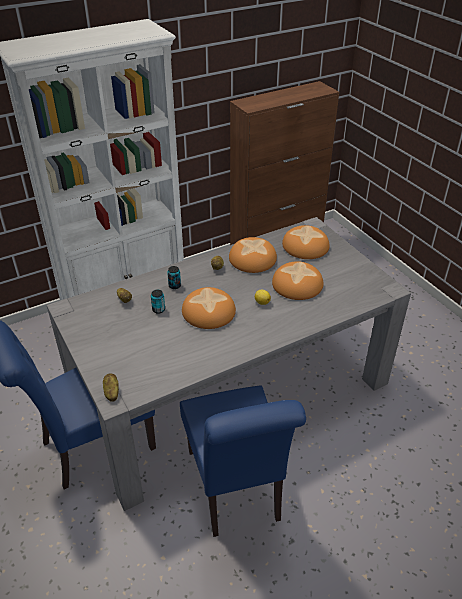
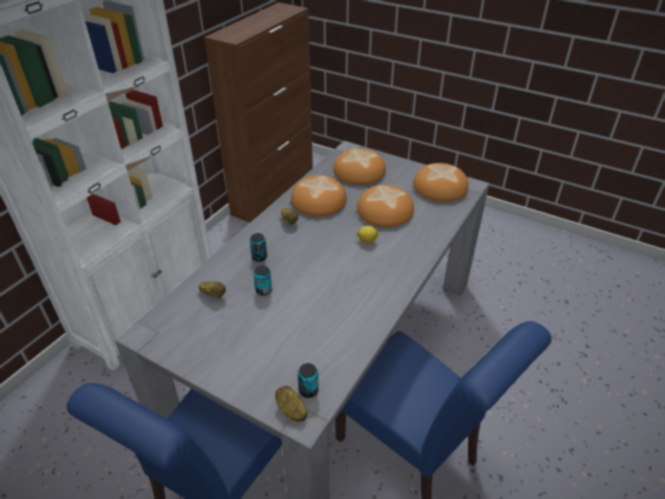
camera: 30 degrees left, 0 degrees up
(132, 386) = (308, 390): none -> can
(209, 312) = (322, 271): bread -> bread (440, 187)

